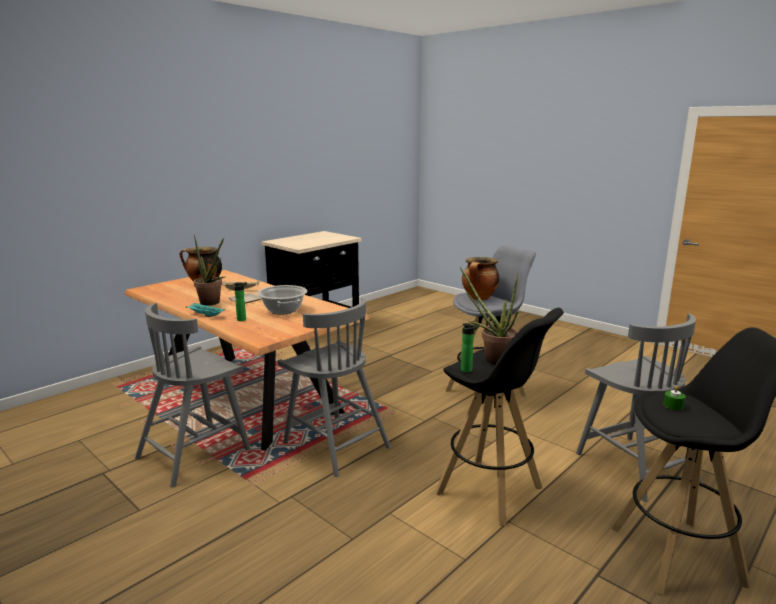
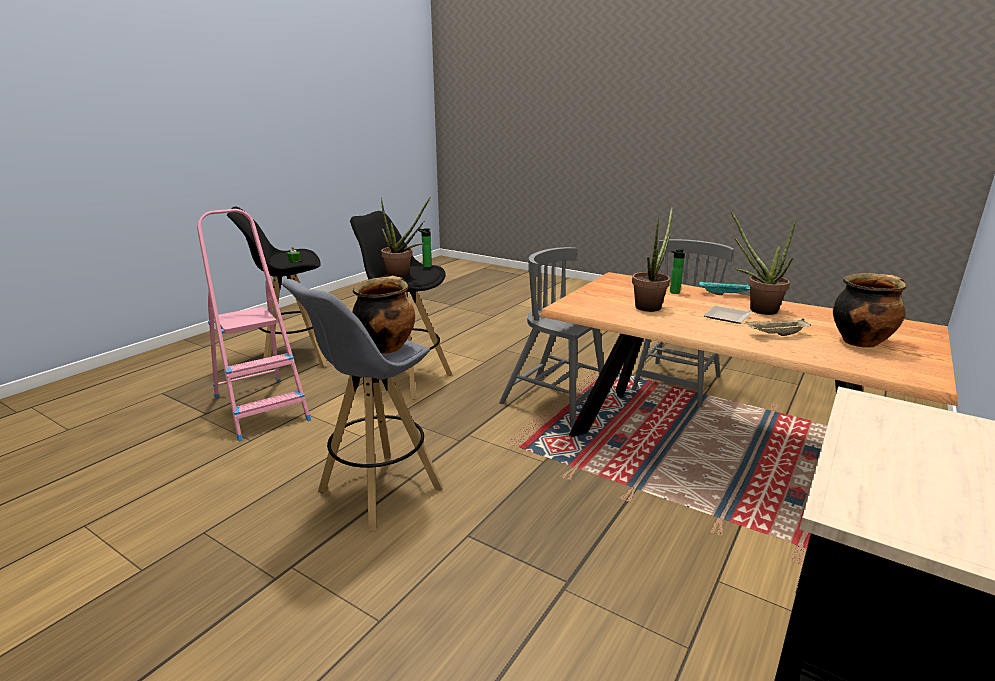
camera: 170 degrees right, 5 degrees up
(283, 310) = (650, 305): cooking pot -> potted plant
(633, 465) = (261, 407): grey chair -> pink step ladder

